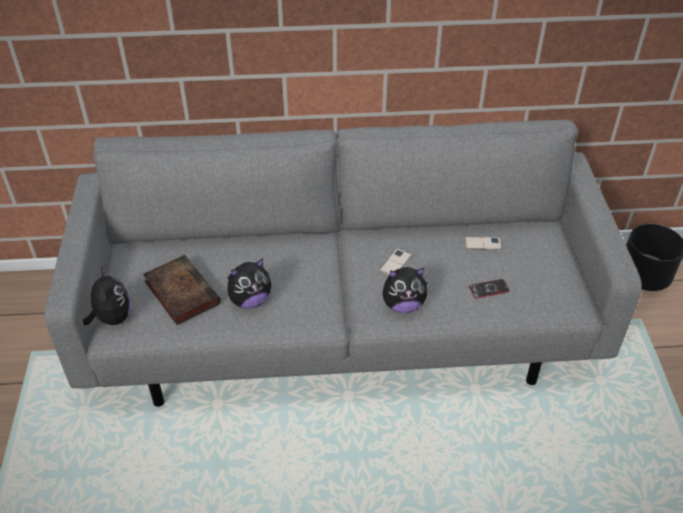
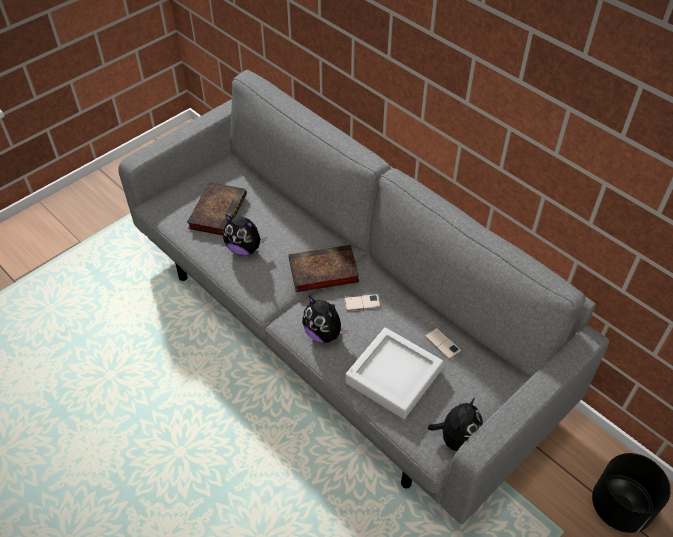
camera: 50 degrees right, 5 degrees up
(112, 318) = (167, 196): plush toy -> plush toy (456, 438)
(335, 267) = (321, 272): none -> book
(489, 289) = (393, 376): phone -> grey tray

